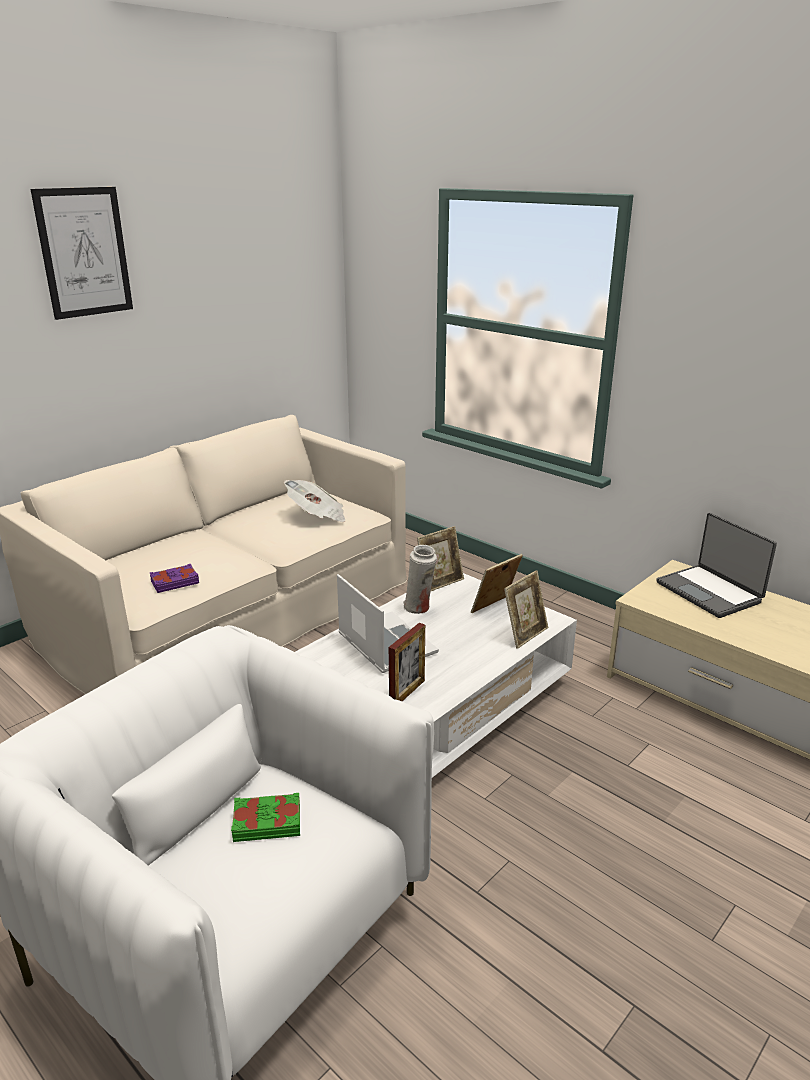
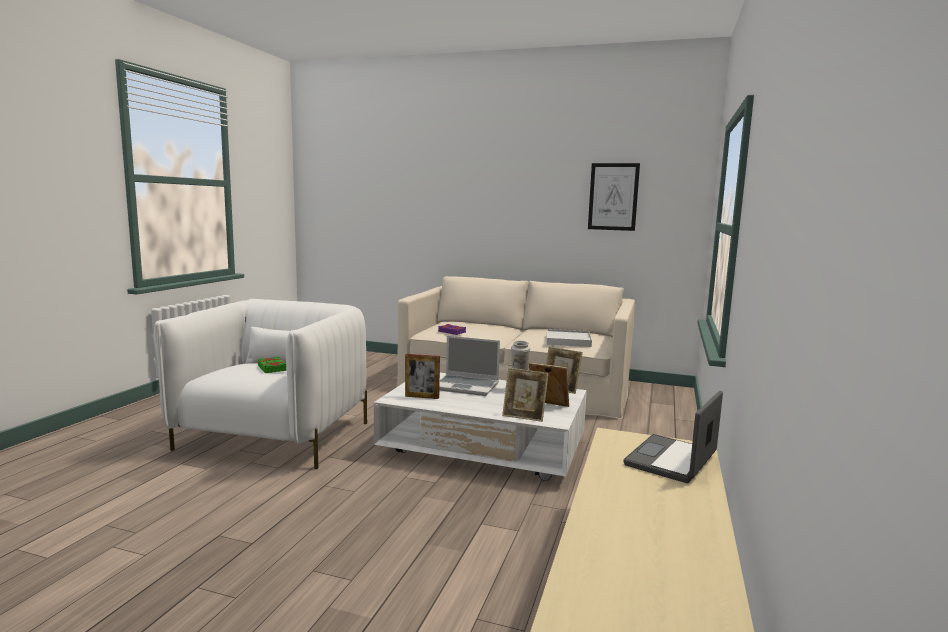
camera: 65 degrees right, 15 degrees down
(84, 252) = (516, 170): picture -> picture (613, 196)
(317, 516) = (568, 341): newspaper -> white tray
(385, 644) = (467, 386): laptop -> laptop turned 75 degrees clockwise

